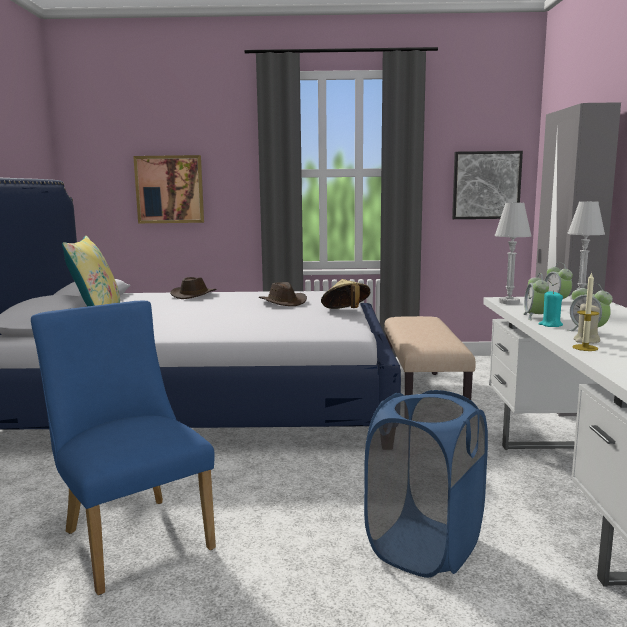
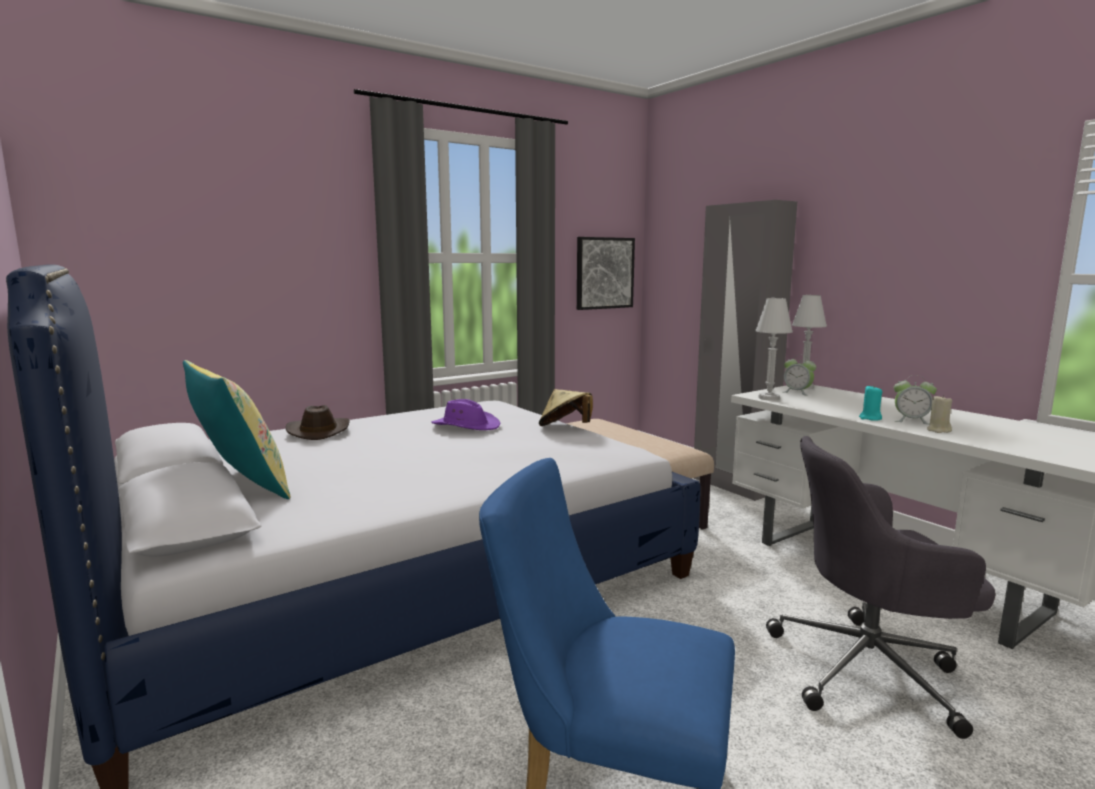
camera: 35 degrees left, 0 degrees up
(169, 189) = (239, 279): picture -> none
(283, 302) = (466, 425): brown hat -> purple hat
(424, 547) = (869, 670): blue laundry basket -> grey office chair
(535, 317) = (834, 411): alarm clock -> none
(585, 348) = (959, 437): candle -> none

